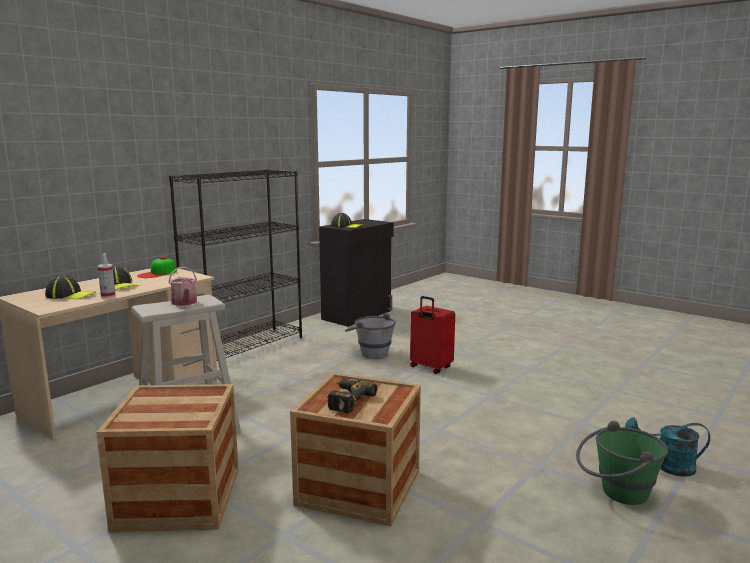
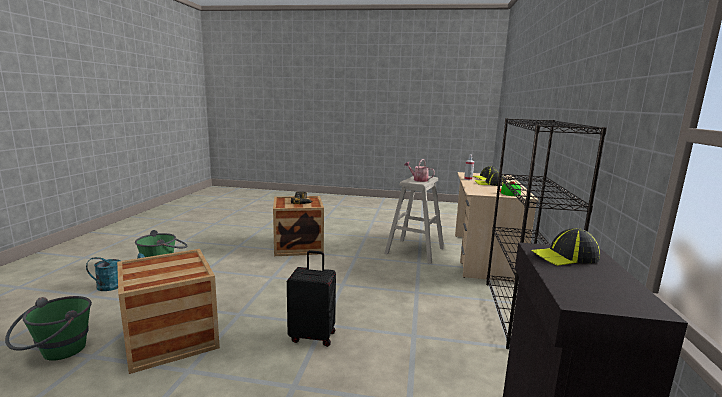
camera: 150 degrees right, 0 degrees up
(179, 498) = (365, 232): crate -> crate (171, 339)
(370, 352) = (398, 343): grey bucket -> none
(430, 368) = (313, 336): red suitcase -> black suitcase
(650, 397) = (56, 354): none -> green bucket

